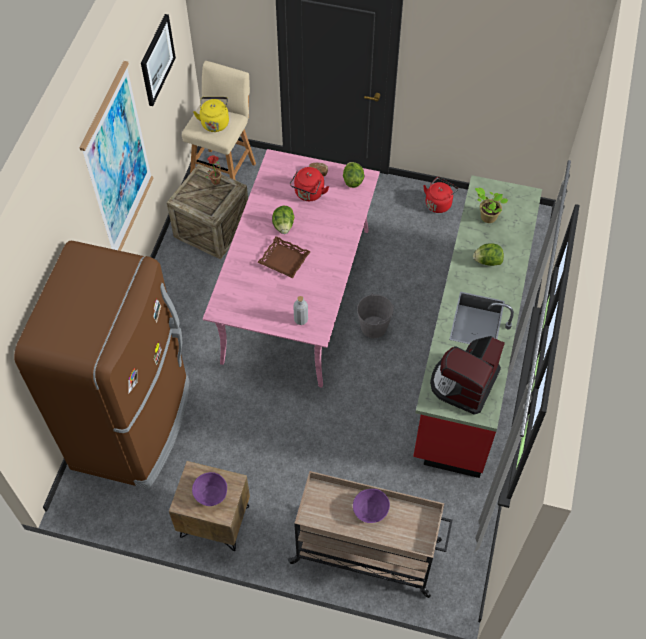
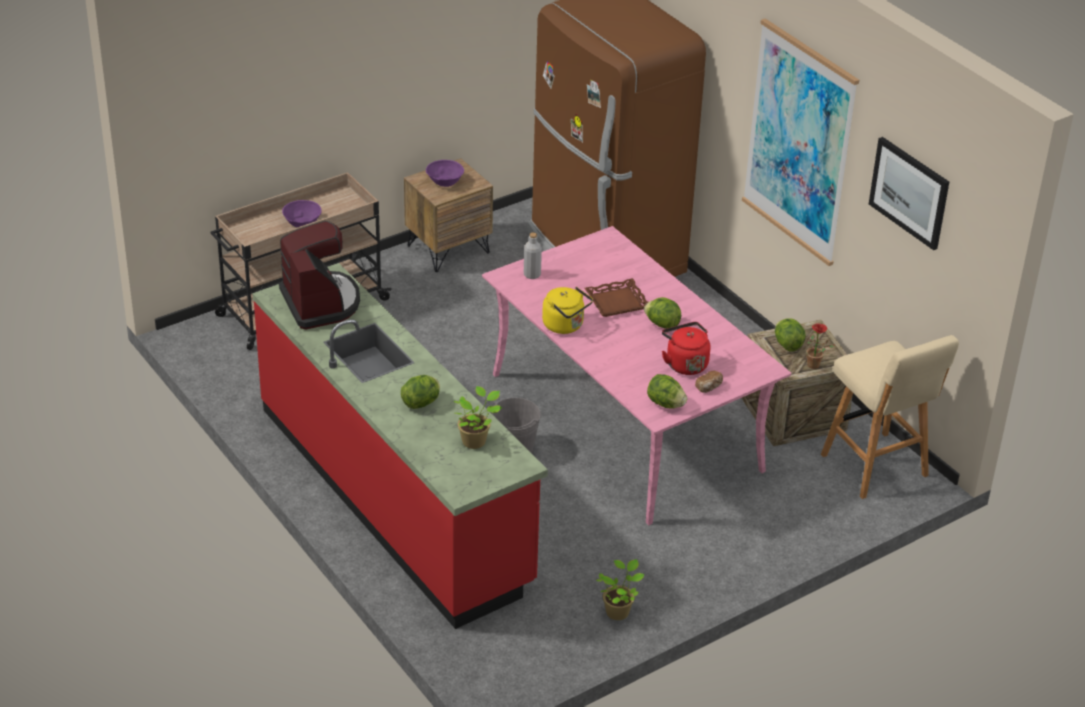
camera: 130 degrees right, 20 degrees down
(208, 202) = (787, 345): none -> lettuce
(215, 122) = (884, 365): yellow kettle -> yellow kettle (565, 326)
(439, 203) = (618, 611): red kettle -> potted plant

